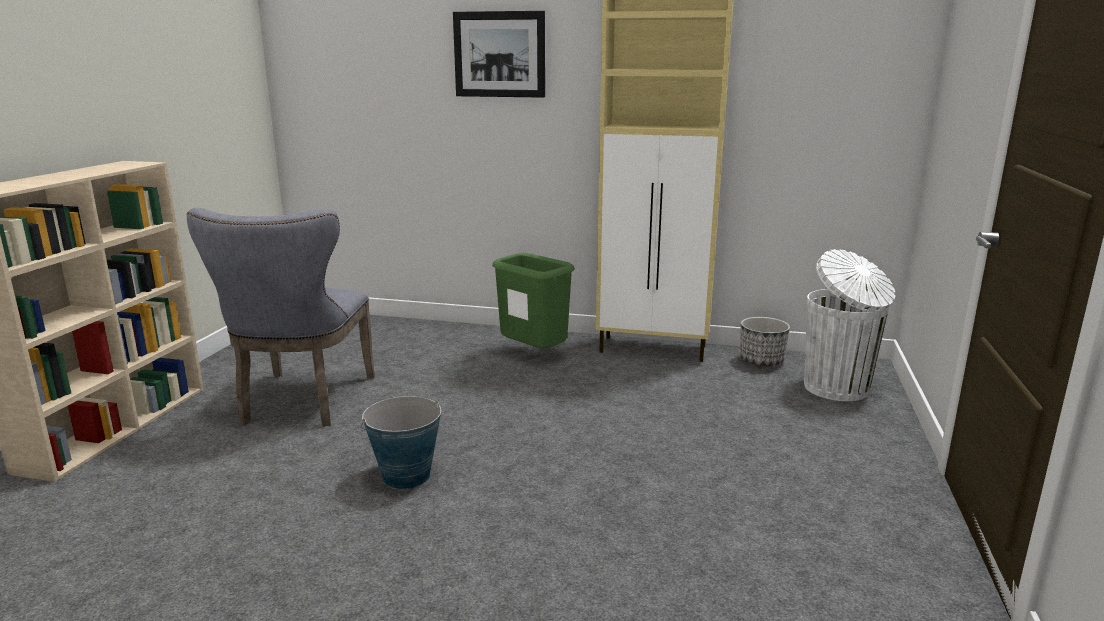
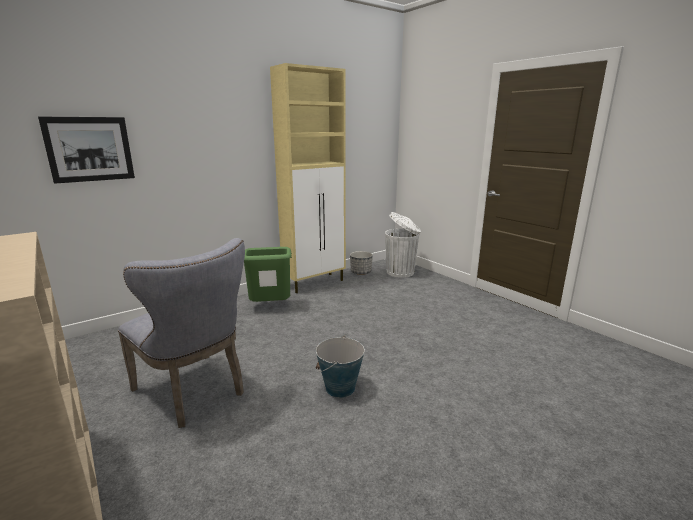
camera: 50 degrees left, 0 degrees up
(499, 54) = (203, 125): picture -> picture (89, 149)

